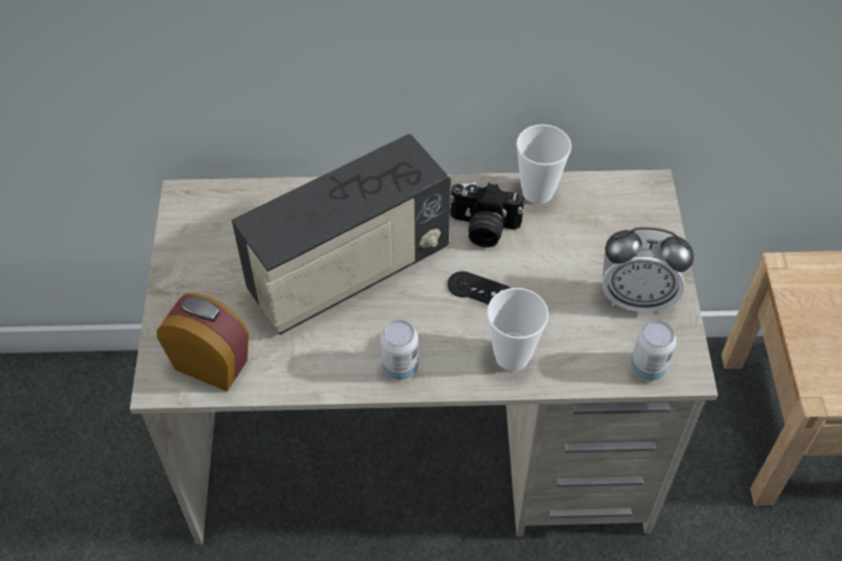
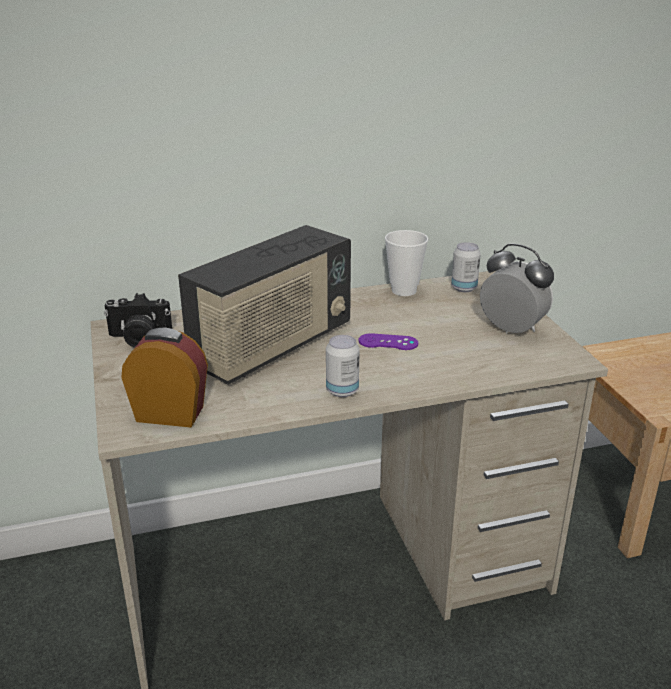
camera: 15 degrees left, 25 degrees down
(481, 291) = (388, 342): black game controller -> purple game controller
(483, 228) = (372, 312): camera -> camera (139, 338)
(512, 356) = (433, 372): cup -> none
(636, 298) = (511, 330): alarm clock -> alarm clock turned 135 degrees counterclockwise
(648, 368) = (545, 362): can -> can (464, 288)

